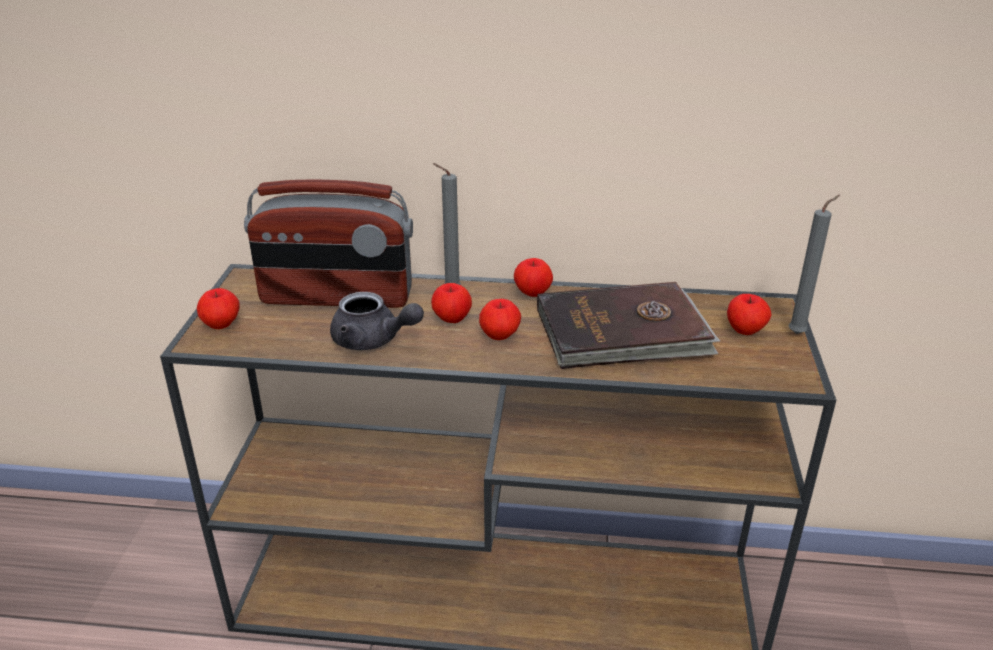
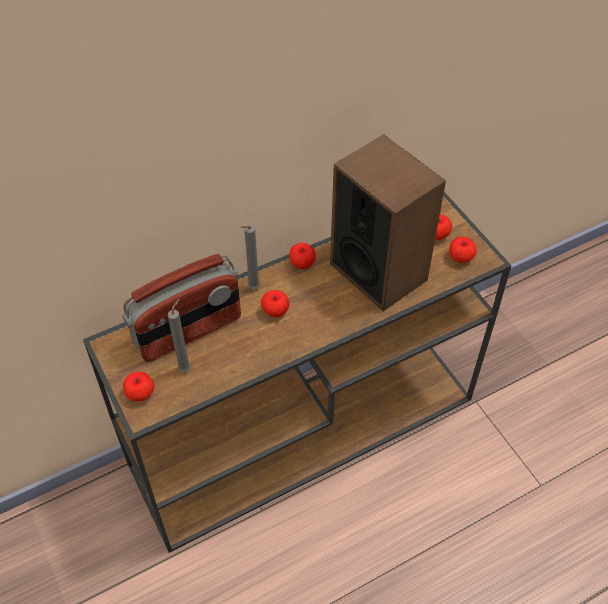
camera: 35 degrees left, 20 degrees up
(373, 341) = (248, 354): grey teapot -> none
(500, 336) = (315, 310): apple -> apple (460, 258)
(623, 333) = (378, 271): brown book -> speaker
(799, 333) = (464, 223): grey candle -> grey candle (186, 368)

